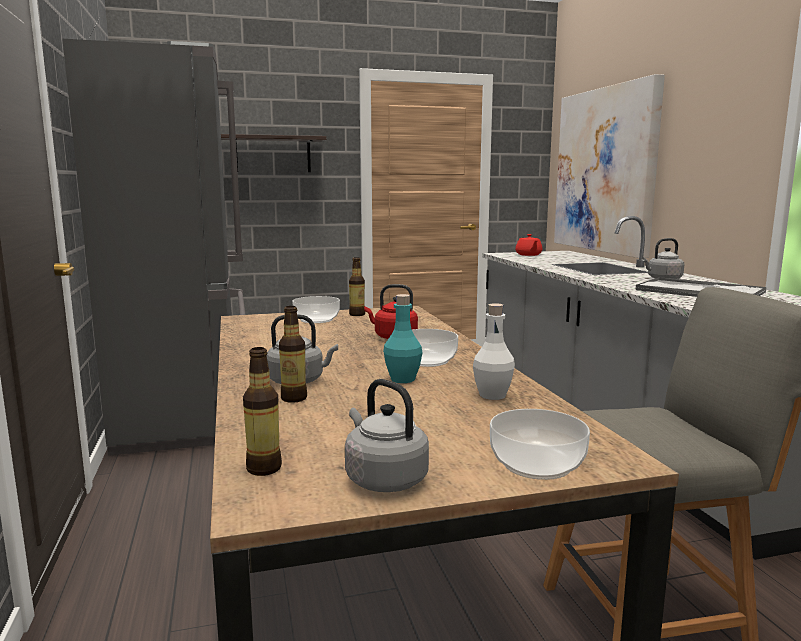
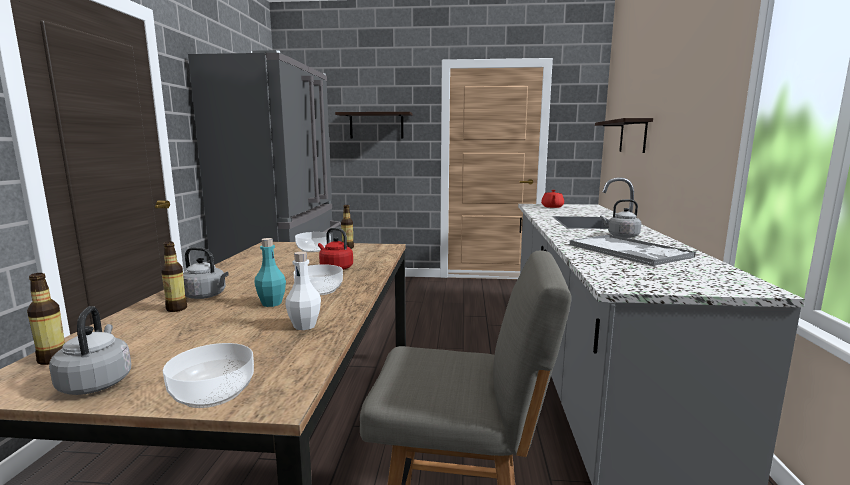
camera: 20 degrees right, 0 degrees up
(606, 170) = (633, 136): picture -> shelf

